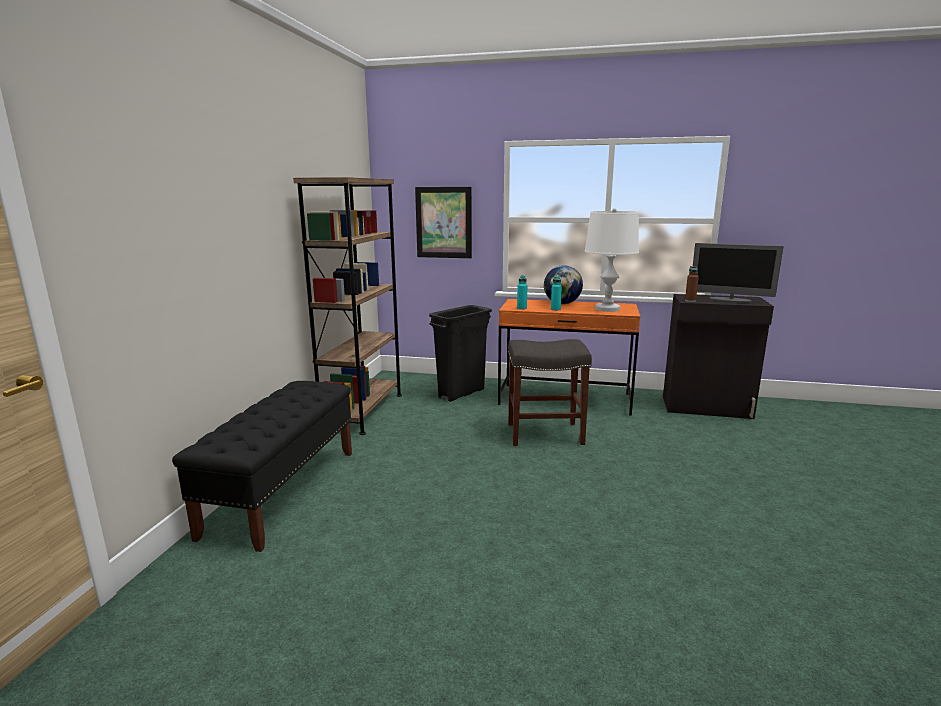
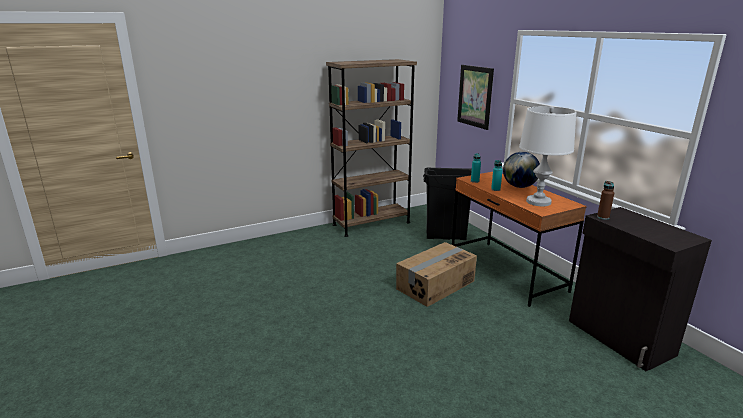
camera: 50 degrees right, 5 degrees up
(283, 491) = (266, 246): black bench -> none
(543, 434) = (435, 285): grey stool -> cardboard box
(730, 300) = (650, 231): monitor -> none

